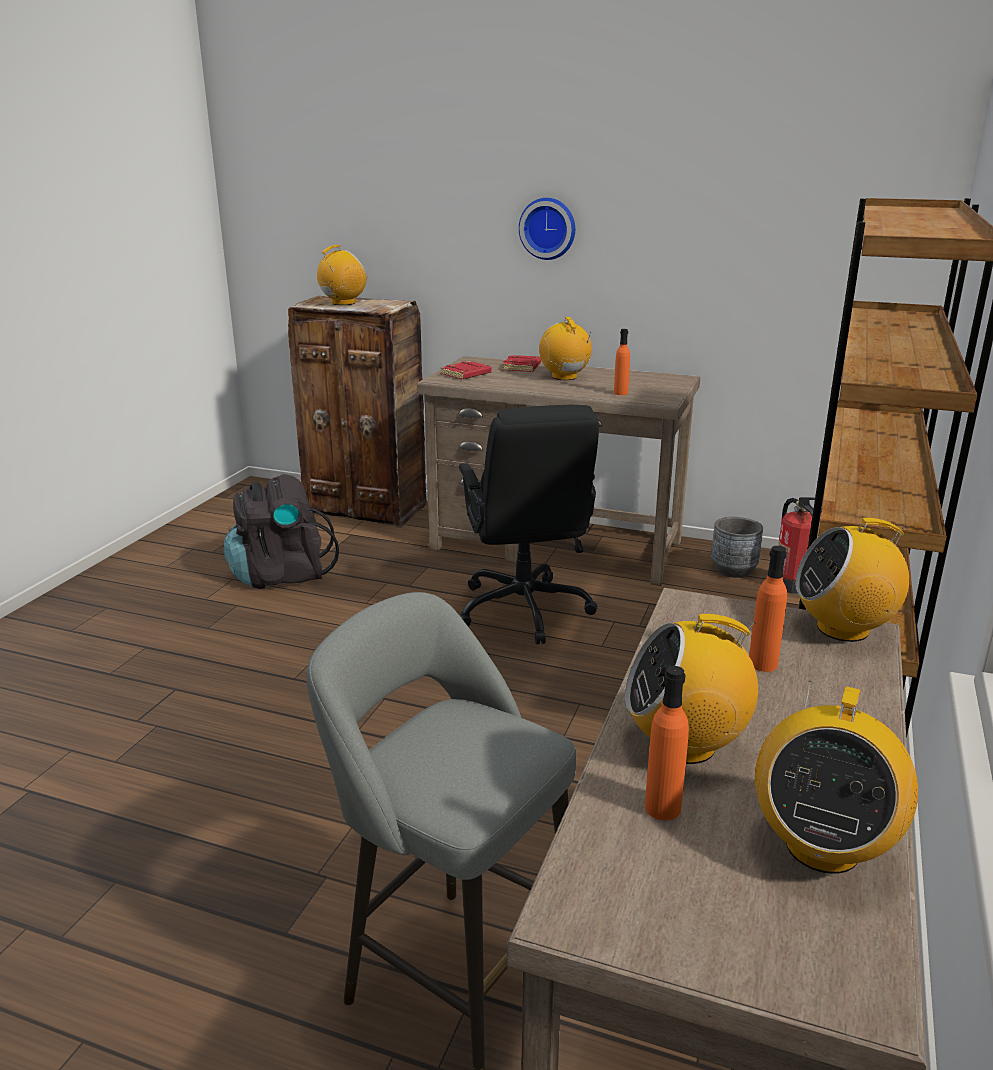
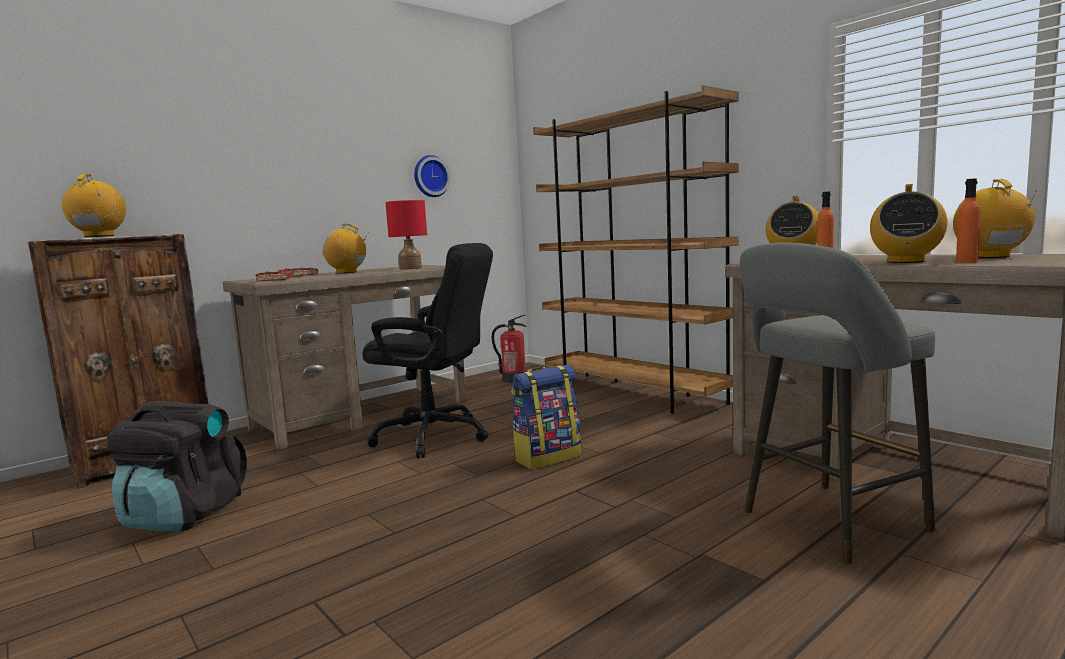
camera: 60 degrees left, 15 degrees down
(520, 702) = (547, 457): none -> backpack
(548, 228) = (284, 166): wall clock -> wall clock (430, 176)
(620, 393) = (410, 268): orange bottle -> red table lamp
(733, 570) = (479, 386): grey planter -> none
(822, 846) = (990, 257): radio -> radio turned 135 degrees counterclockwise

